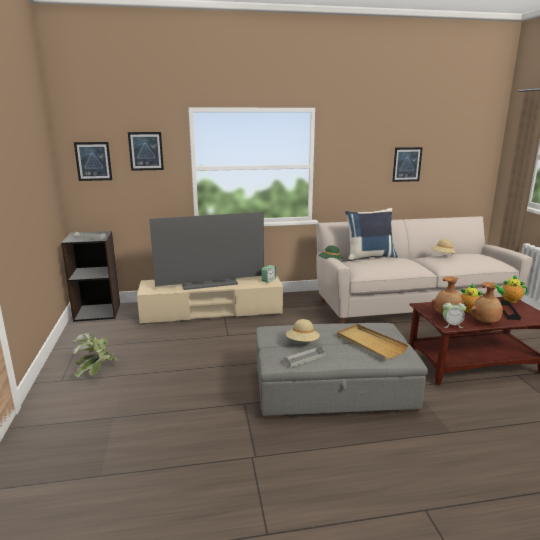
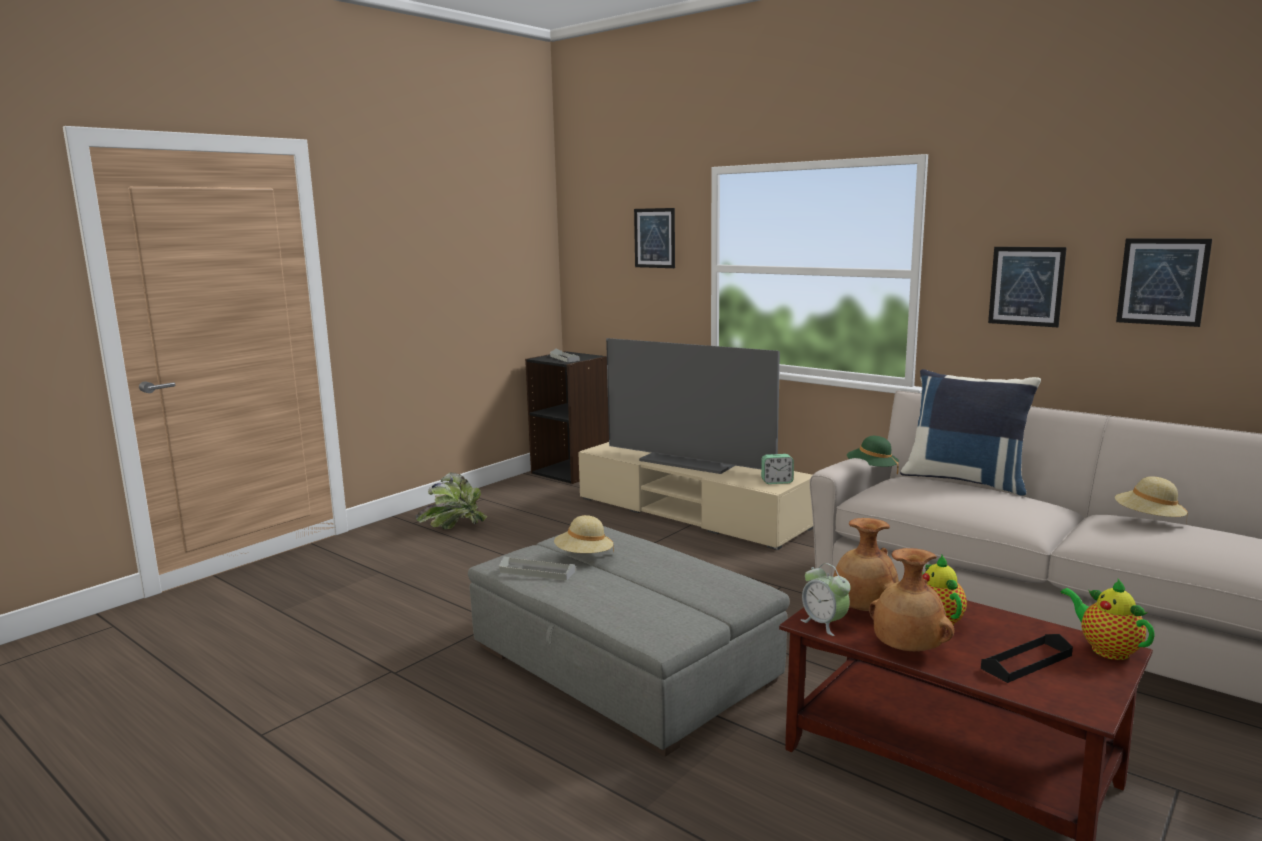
camera: 50 degrees right, 5 degrees down
(93, 161) = (595, 251): picture -> picture (1026, 286)
(370, 343) = (659, 595): beige tray -> none

